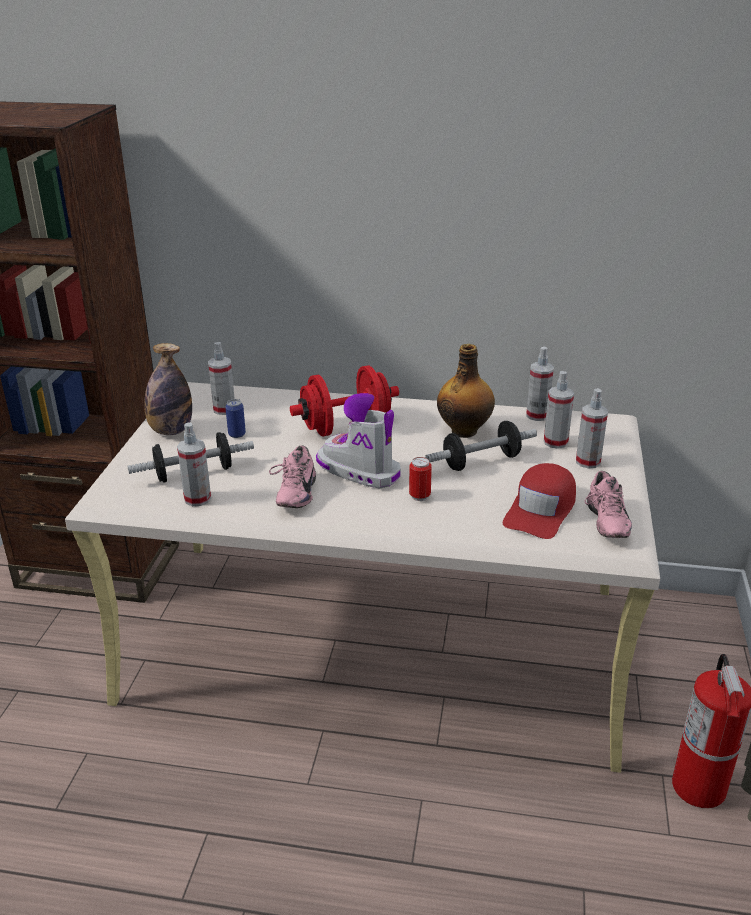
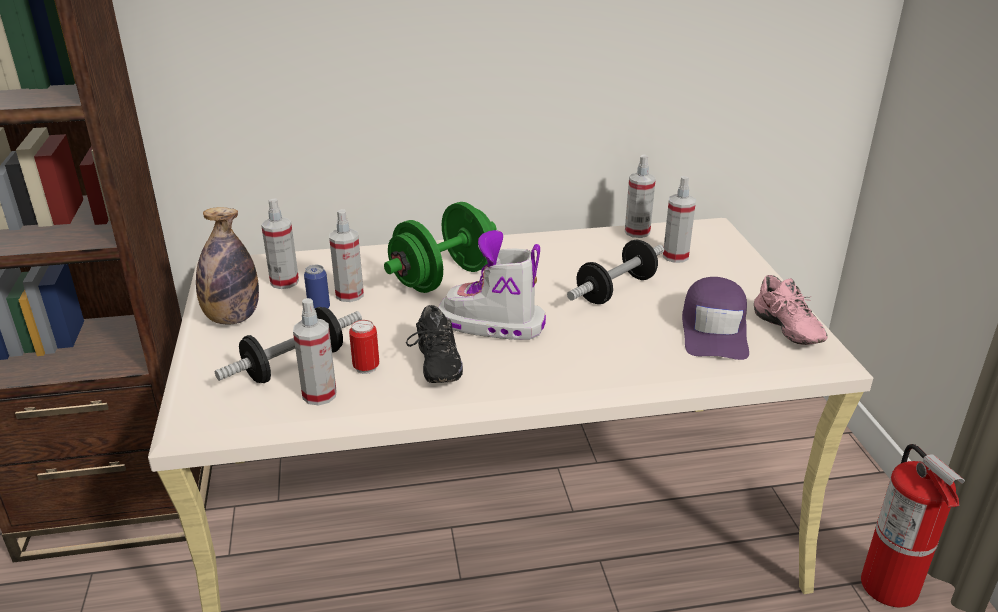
camera: 20 degrees left, 0 degrees up
(293, 494) = (434, 365): pink shoe -> black shoe
(346, 427) = (443, 278): red dumbbell -> green dumbbell
(419, 496) = (579, 340): can -> can (366, 368)
(465, 431) = (575, 260): bottle -> none
(541, 510) = (714, 330): red cap -> purple cap
(588, 461) = (721, 270): spray bottle -> spray bottle (349, 294)

